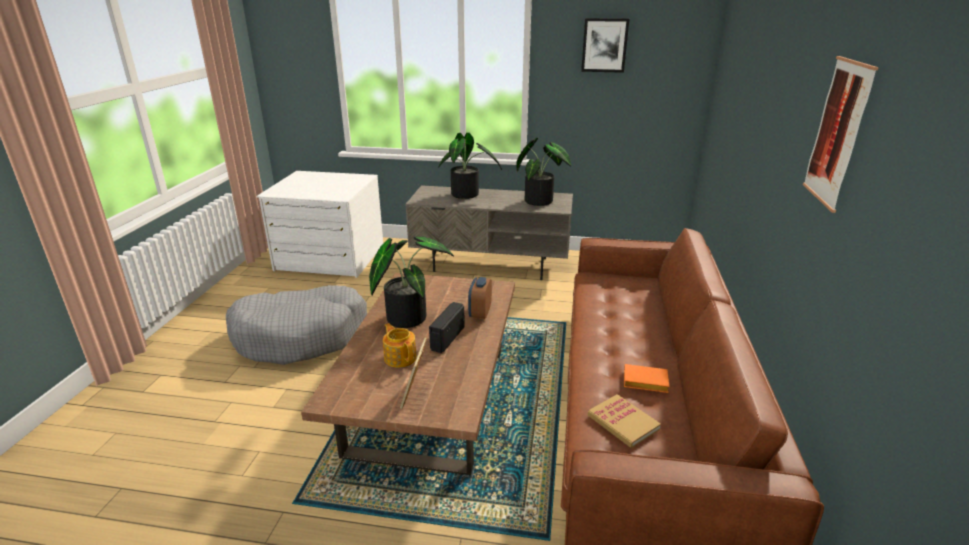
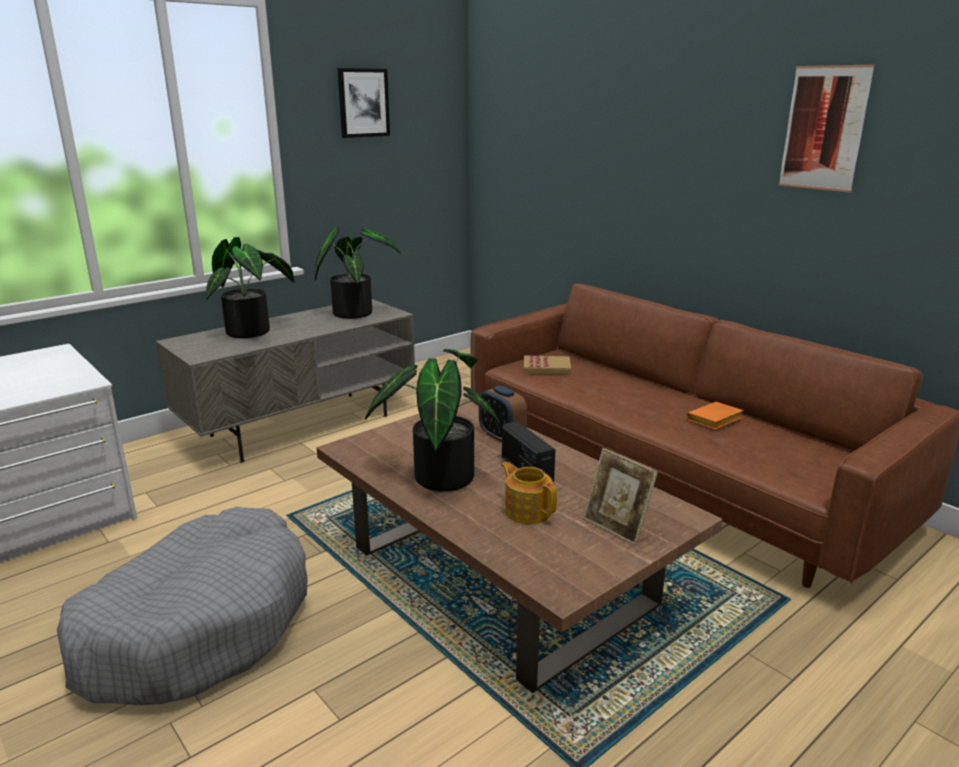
camera: 50 degrees left, 5 degrees down
(400, 357) = (527, 510): teapot -> teapot turned 45 degrees clockwise
(623, 422) = (764, 451): book -> book (546, 367)

